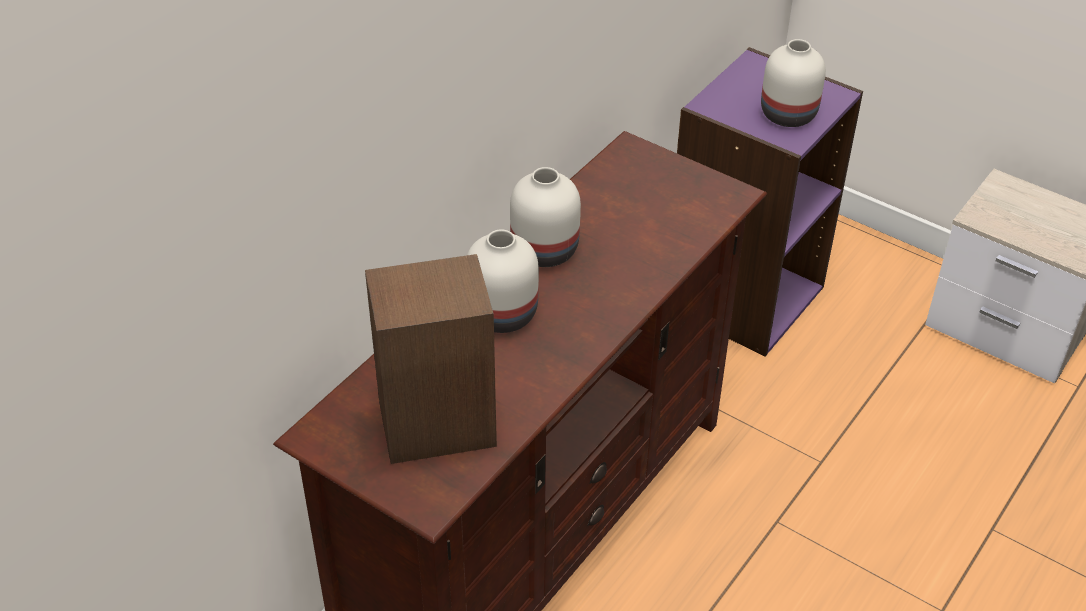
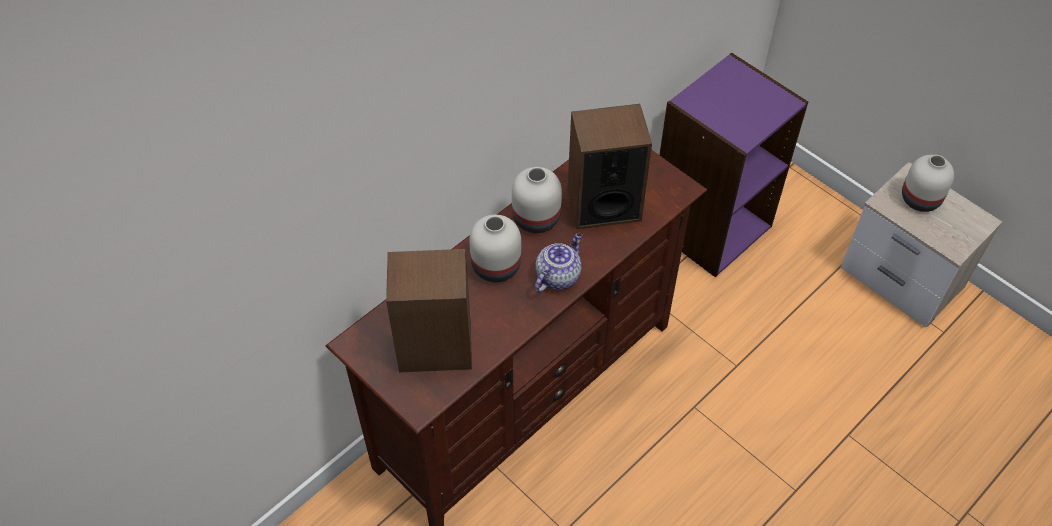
camera: 10 degrees right, 10 degrees up
(592, 315) = (558, 275): none -> teapot
(633, 224) = (603, 205): none -> speaker
(787, 115) = (745, 116): white vase -> white vase (919, 199)

